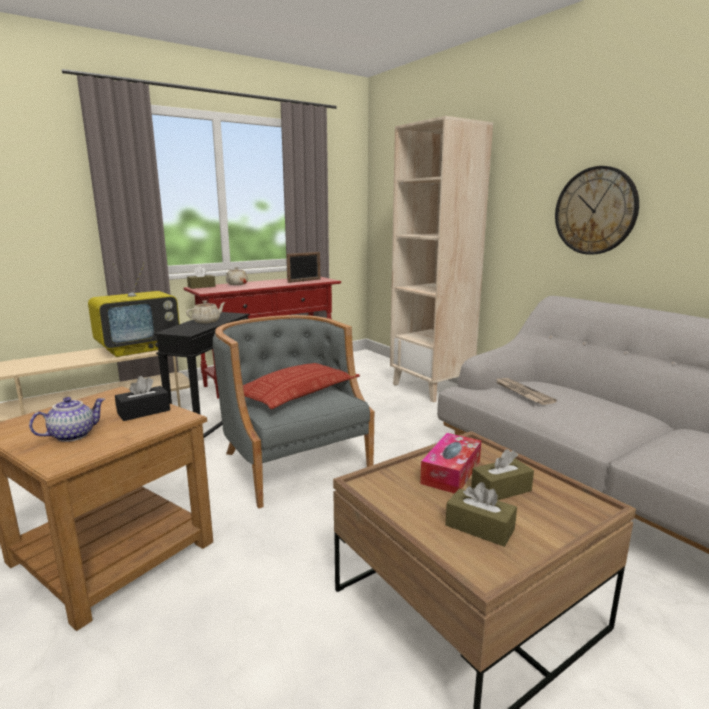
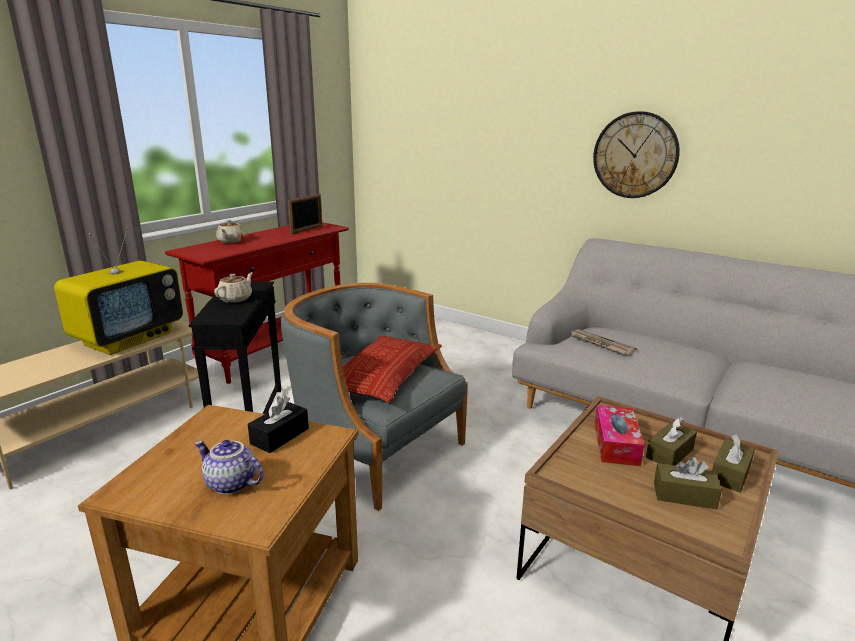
camera: 20 degrees left, 5 degrees up
(73, 435) = (230, 484): teapot -> teapot turned 90 degrees counterclockwise
(201, 287) = (190, 249): brown tissue box -> brown tissue box (730, 474)
(431, 388) = (459, 337): beige bookcase -> none

